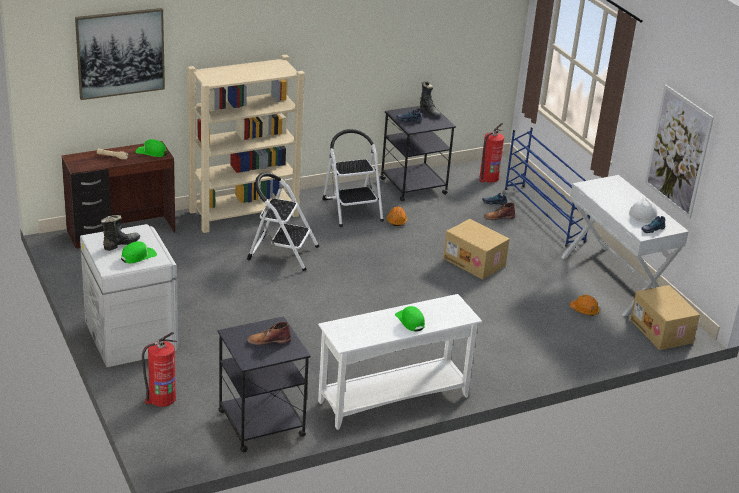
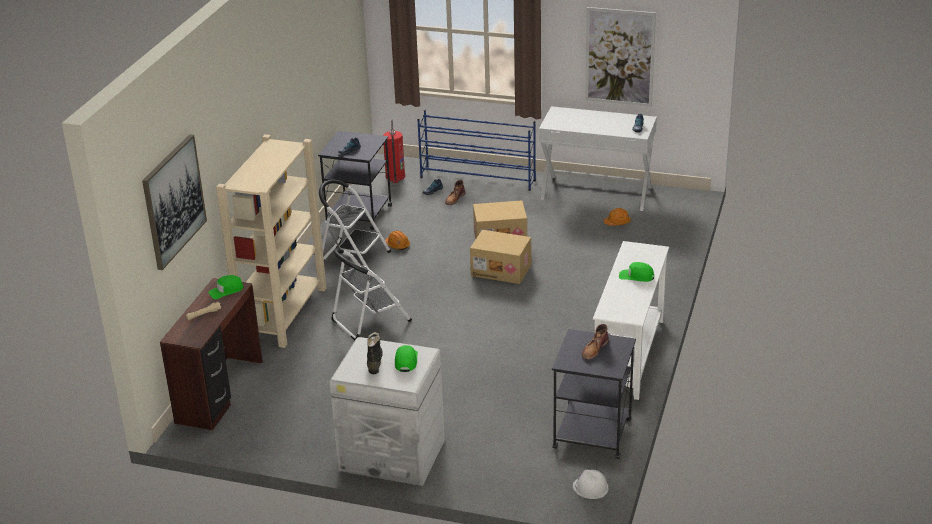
camera: 45 degrees left, 0 degrees up
(161, 398) = (502, 472): fire extinguisher -> none
(430, 112) = (350, 136): black boot -> none
(642, 215) = (615, 122): white hard hat -> white hard hat (590, 487)
(662, 331) = (677, 205): cardboard box -> cardboard box (502, 270)

